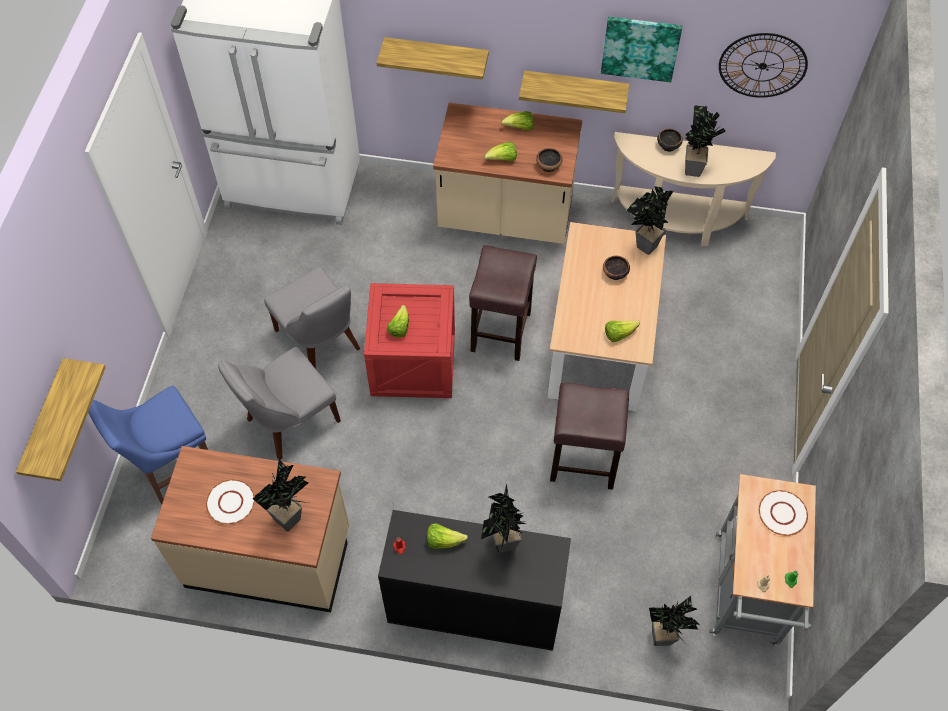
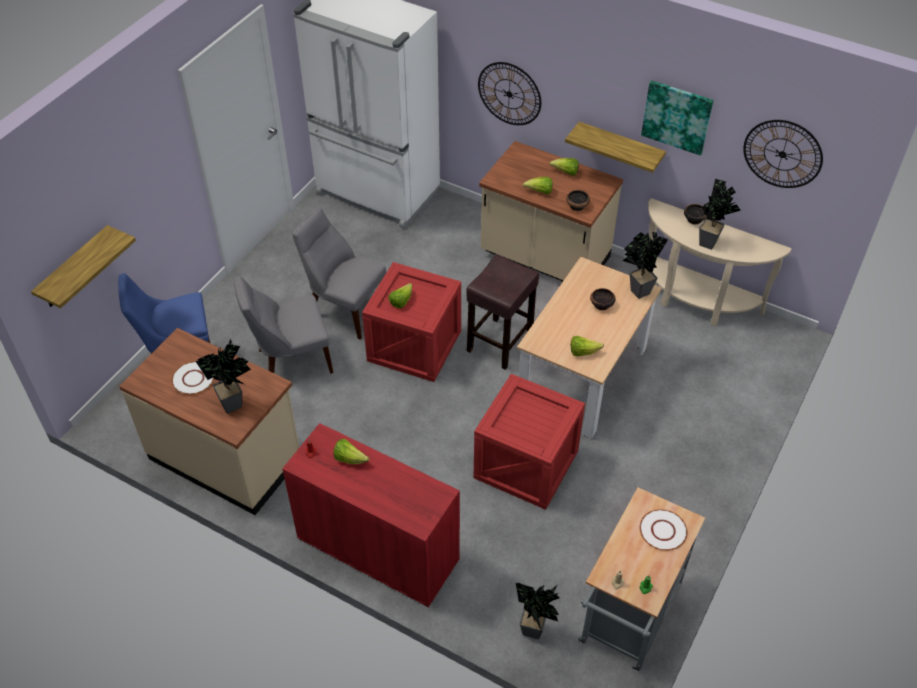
camera: 20 degrees right, 10 degrees down
(320, 342) = (345, 309): grey chair -> grey chair turned 135 degrees clockwise
(436, 55) = (509, 94): shelf -> wall clock
(475, 605) = (378, 549): black cabinet -> red cabinet
(503, 546) = (398, 478): potted plant -> none
(582, 462) = (524, 464): brown stool -> crate

